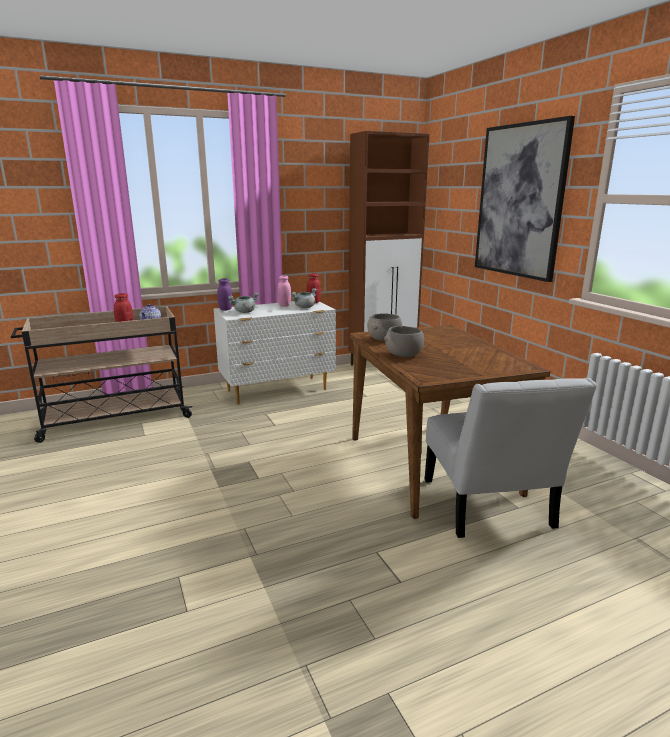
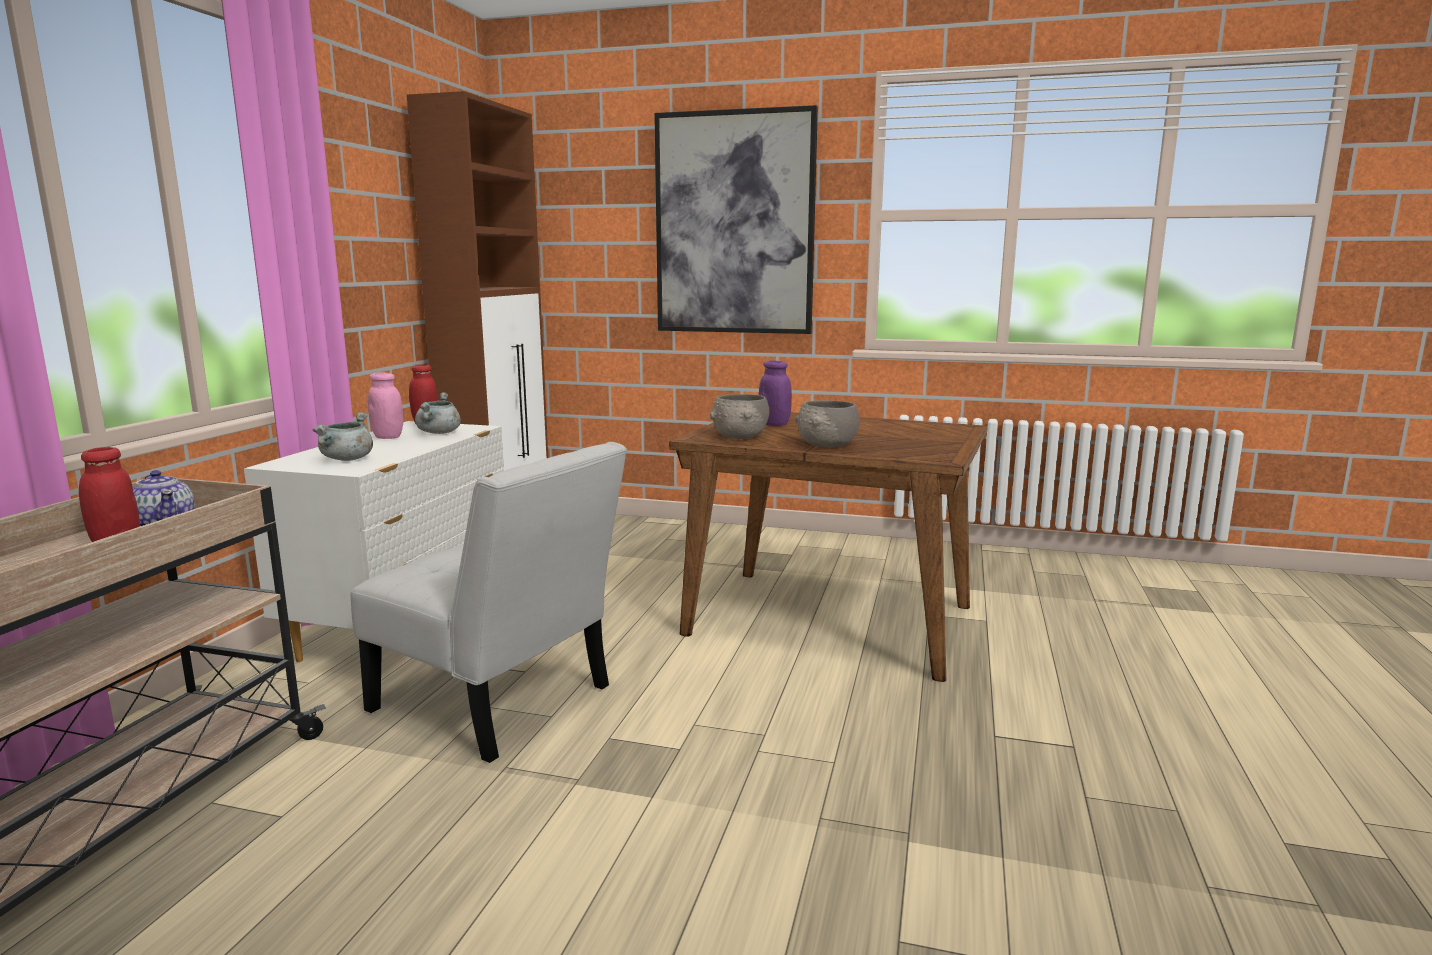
camera: 50 degrees left, 5 degrees down
(226, 309) = (285, 464): purple jar -> purple jar (774, 424)
(489, 508) = (969, 633): white chair -> white chair (499, 703)

